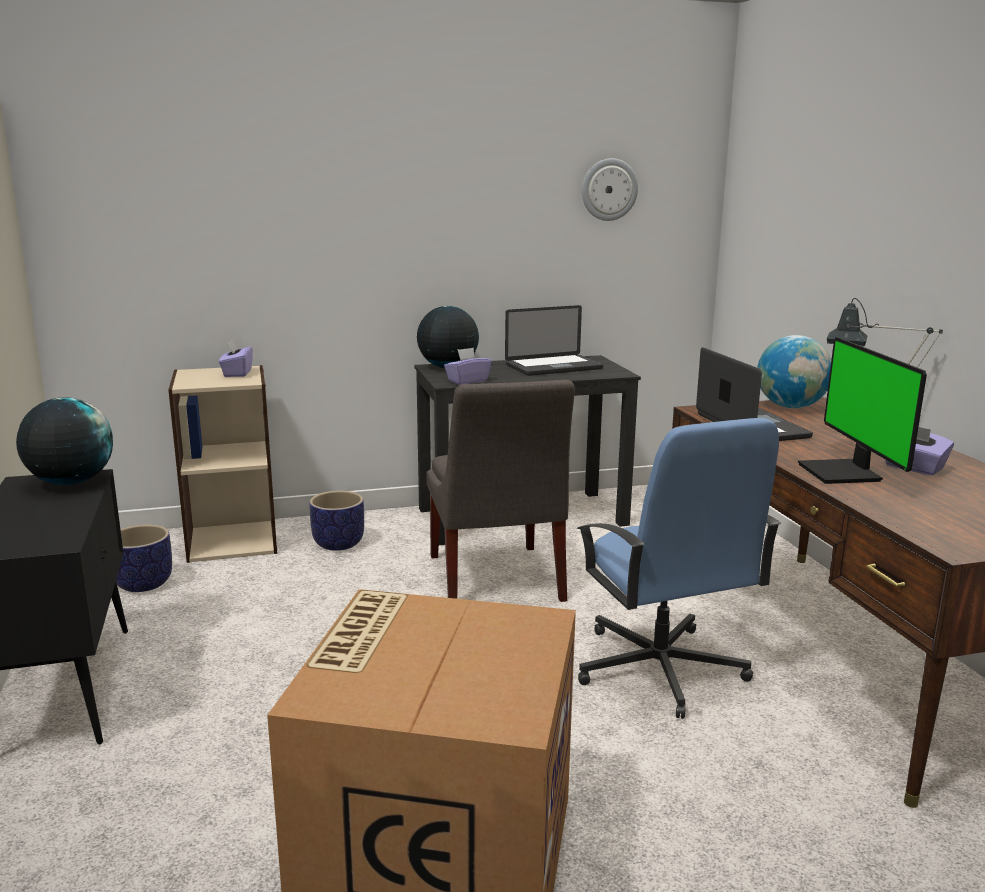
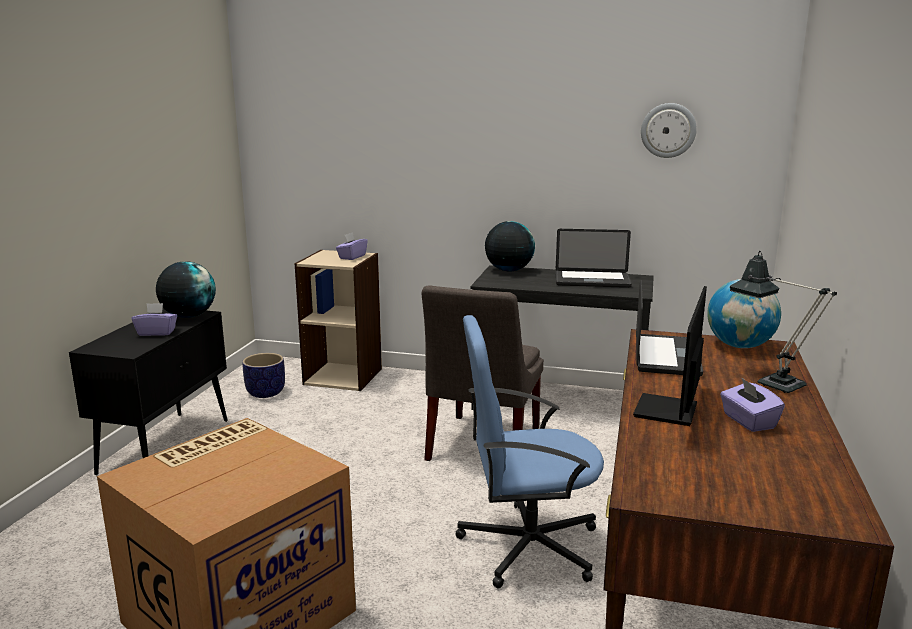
camera: 30 degrees right, 0 degrees up
(337, 544) = (405, 393): planter -> none
(467, 381) = (503, 283): purple tissue box -> purple tissue box (157, 332)
(659, 669) = (527, 546): blue office chair -> blue office chair turned 75 degrees clockwise

